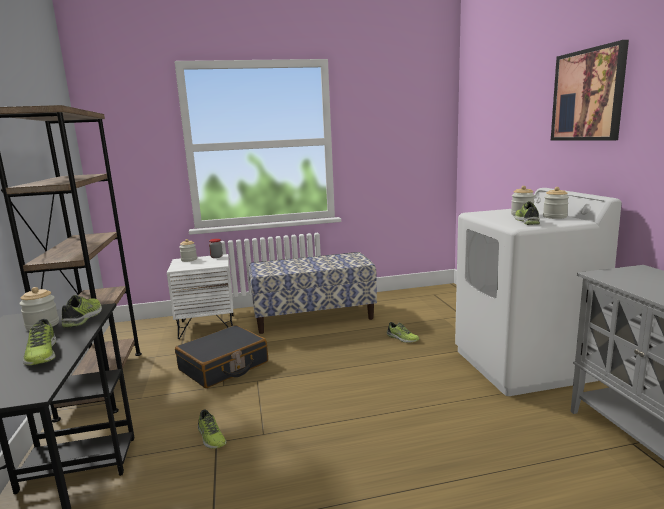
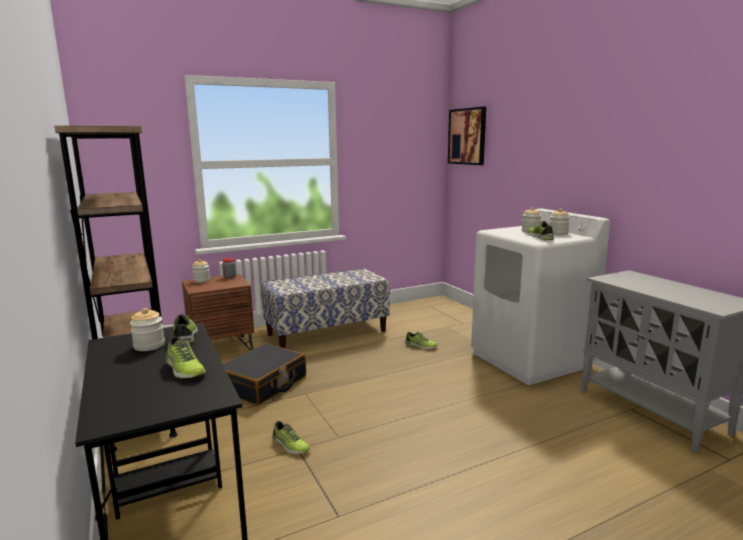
camera: 15 degrees left, 0 degrees up
(207, 326) = (221, 348): white nightstand -> brown nightstand
(588, 95) = (578, 134): picture -> picture (467, 136)

